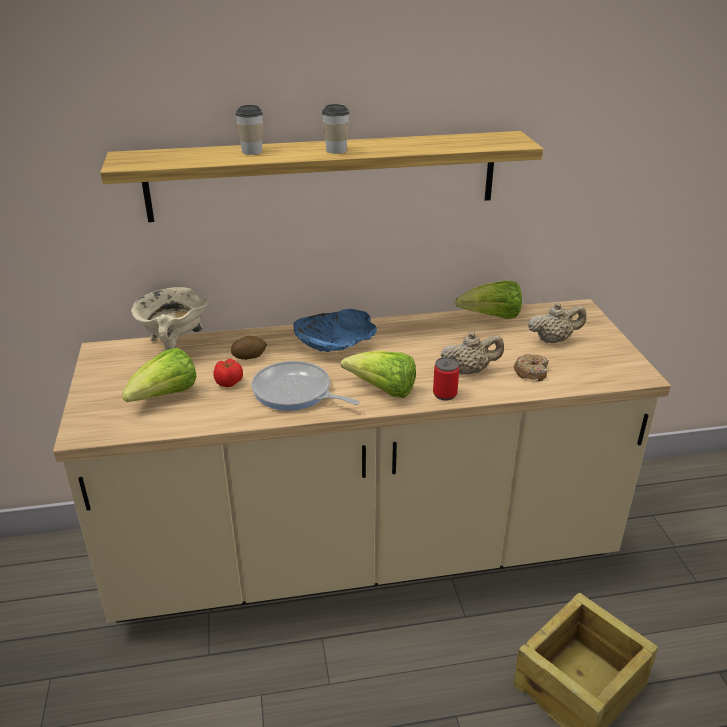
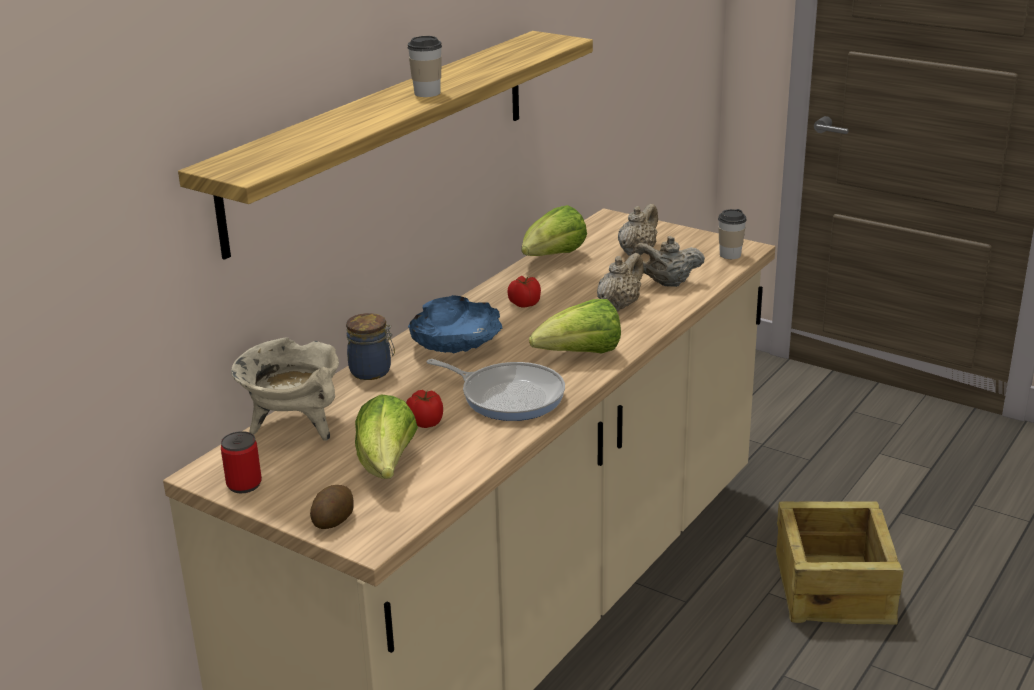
camera: 45 degrees left, 5 degrees down
(249, 356) = (396, 393): potato -> potato (333, 520)
(252, 151) = (346, 119): cup -> cup (730, 255)
(263, 337) = (372, 371): none -> jar
(295, 393) = (508, 396): frying pan -> frying pan turned 135 degrees counterclockwise
(416, 339) = (524, 303): none -> tomato
(445, 394) = (634, 331): can -> can (244, 484)
(531, 372) = (667, 283): donut -> beige teapot

